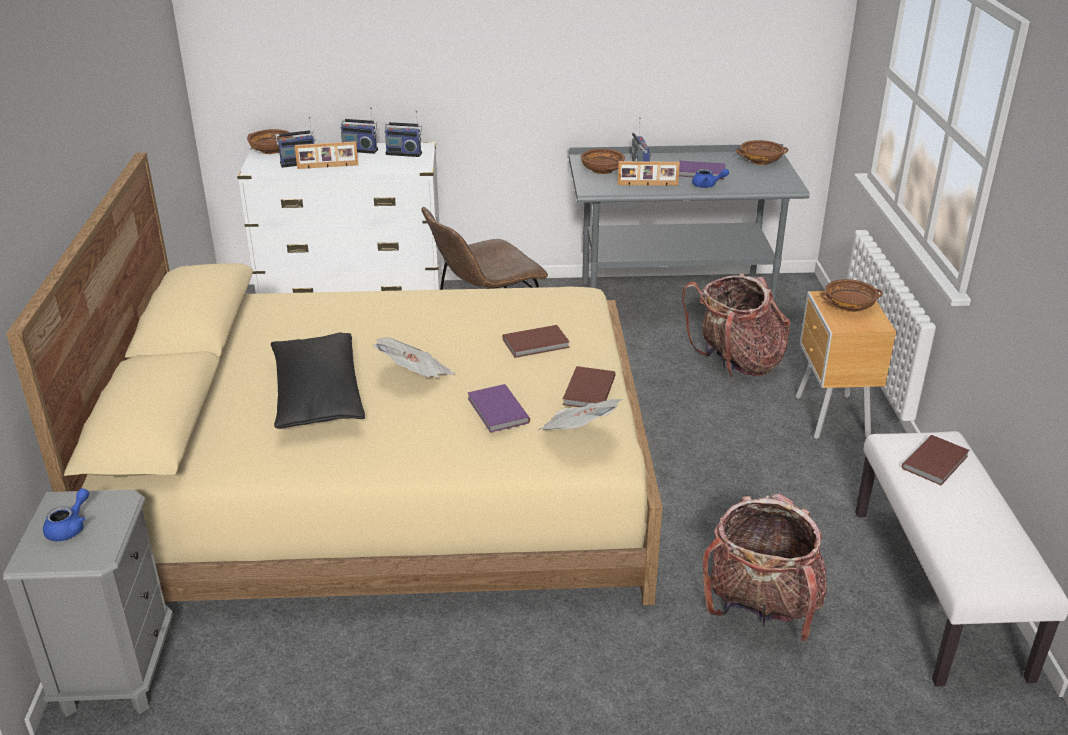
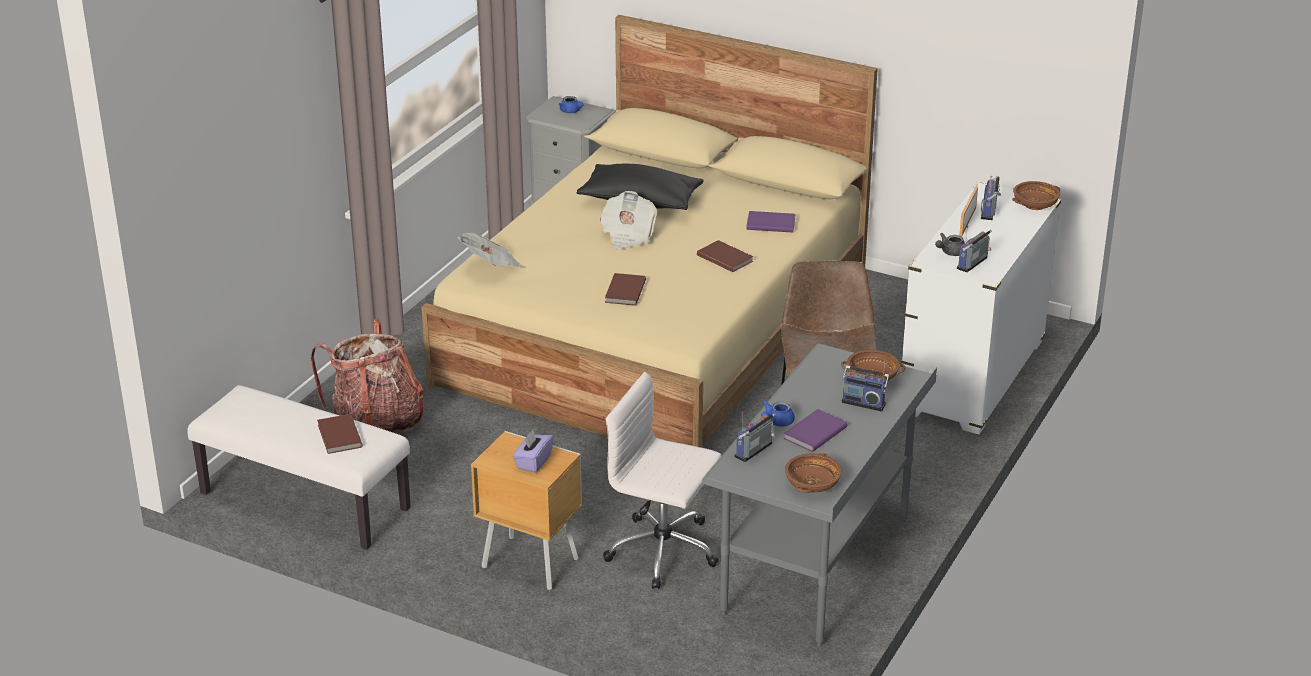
camera: 120 degrees right, 0 degrees up
(360, 149) = (1002, 245): radio -> radio (755, 451)
(392, 163) = (950, 252): none -> grey teapot
(497, 411) = (546, 245): purple book -> purple book (770, 223)
(587, 391) = (538, 287): brown book -> brown book (725, 258)
(647, 185) = (809, 388): picture frame -> none
(736, 363) = (664, 552): backpack -> white office chair
(849, 305) = (533, 462): brown bowl -> purple tissue box

